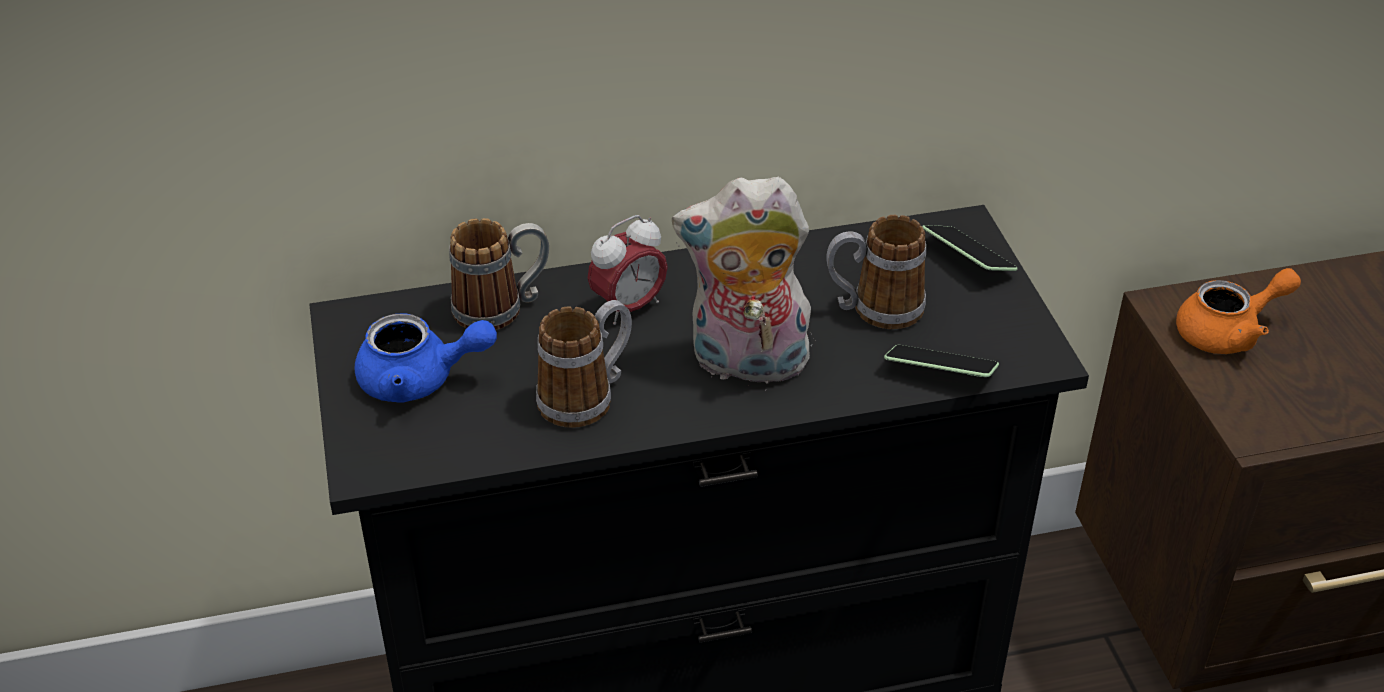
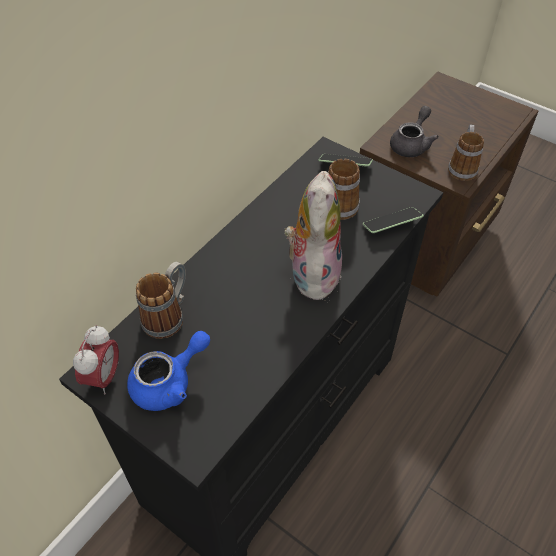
camera: 40 degrees left, 10 degrees up
(587, 397) = (261, 336): mug -> mug (462, 167)
(629, 307) = (229, 276): alarm clock -> alarm clock (104, 377)
(746, 364) = (312, 272): plush toy -> plush toy turned 135 degrees clockwise
(1228, 332) = (411, 144): orange teapot -> grey teapot

